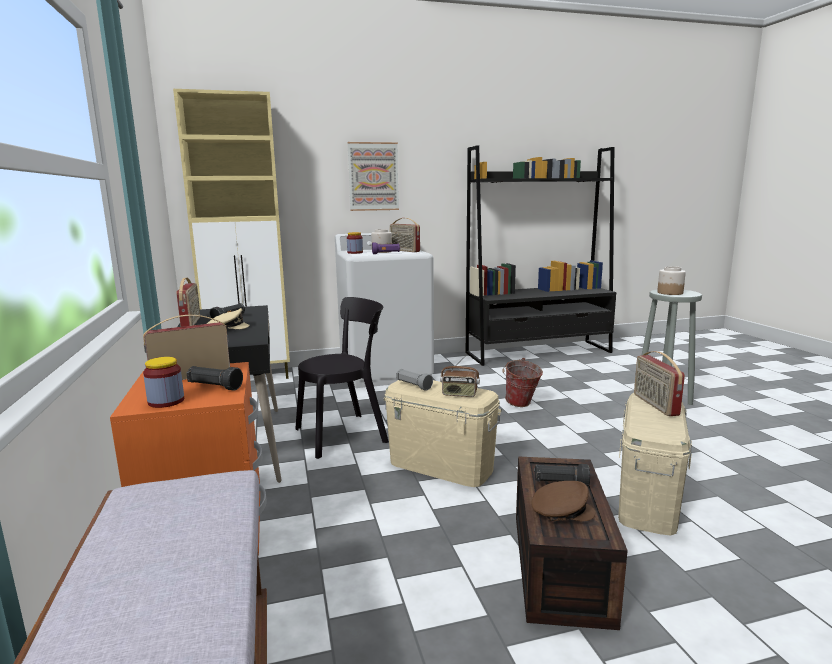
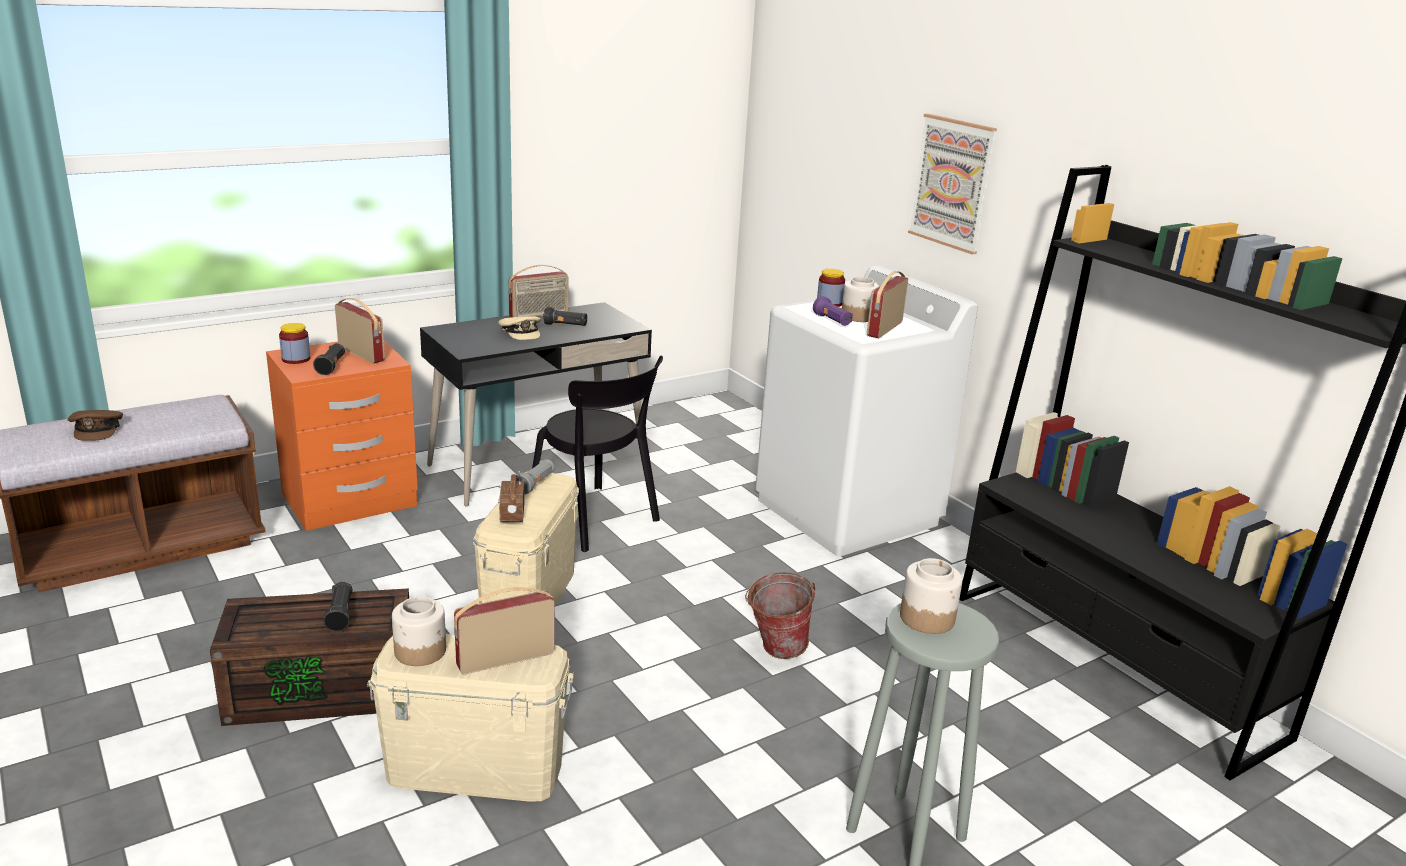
camera: 70 degrees right, 10 degrees up
(251, 377) = (750, 424): beige cabinet -> none
(561, 511) = (282, 614): brown cap -> brown cap (97, 429)
(656, 426) = (421, 651): none -> jar

